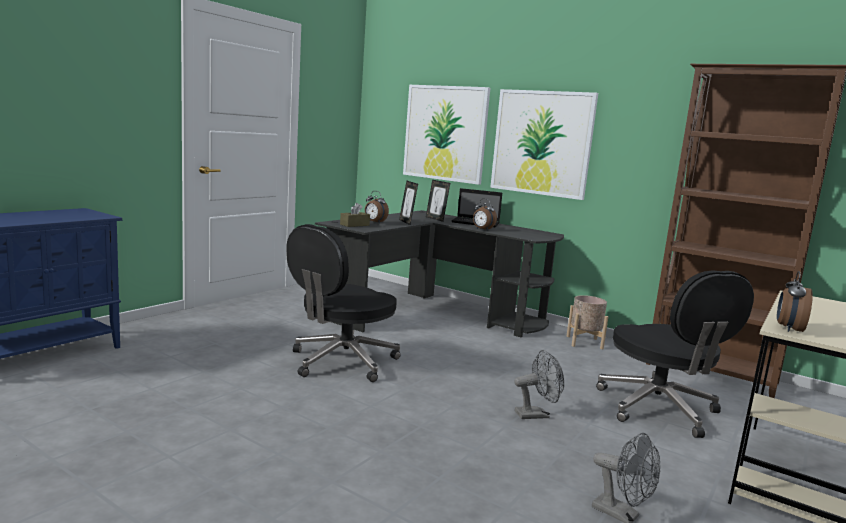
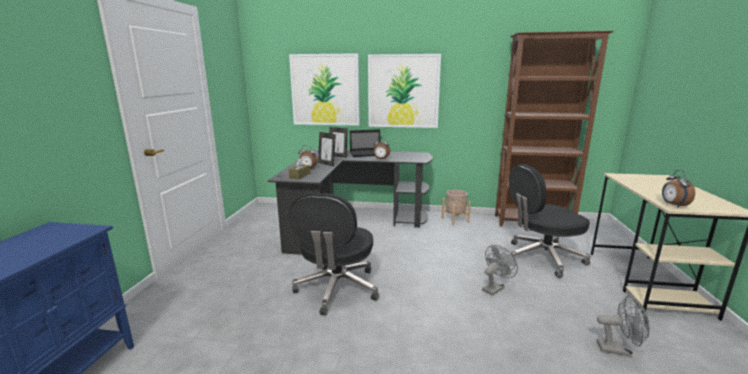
camera: 25 degrees left, 5 degrees up
(659, 409) = (542, 258): black office chair -> black office chair turned 120 degrees clockwise

